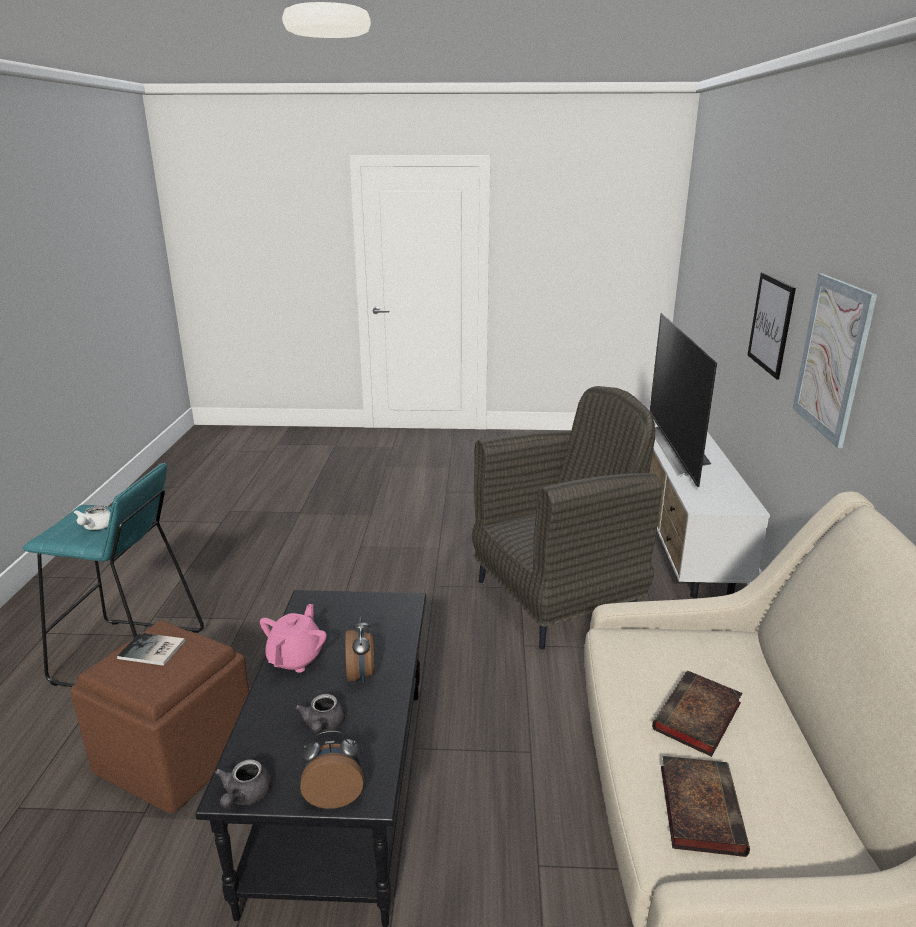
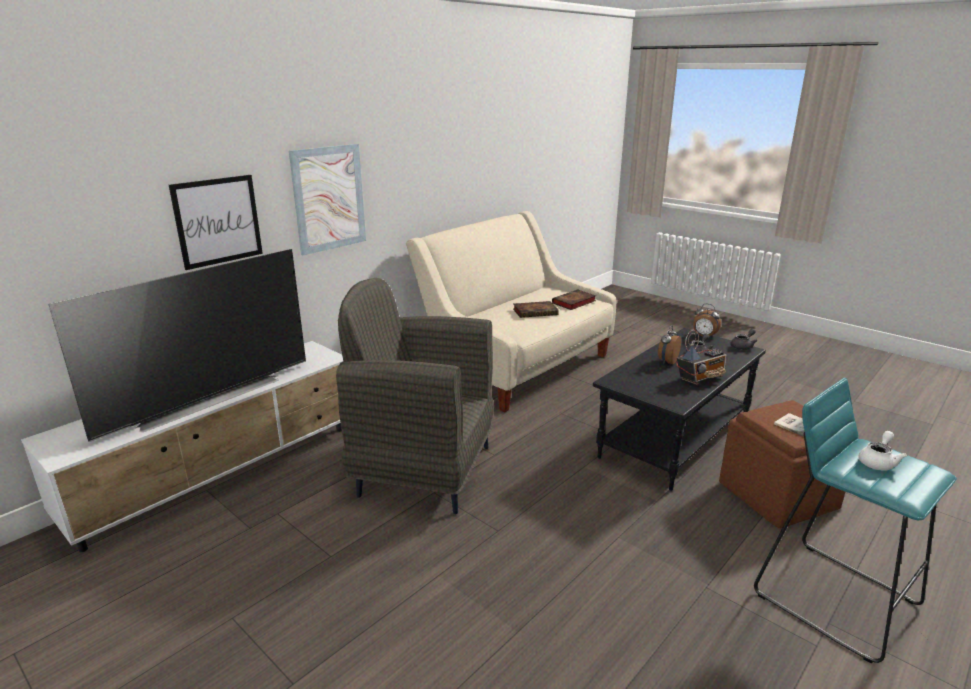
camera: 140 degrees left, 0 degrees up
(296, 658) = (700, 378): pink teapot -> radio

